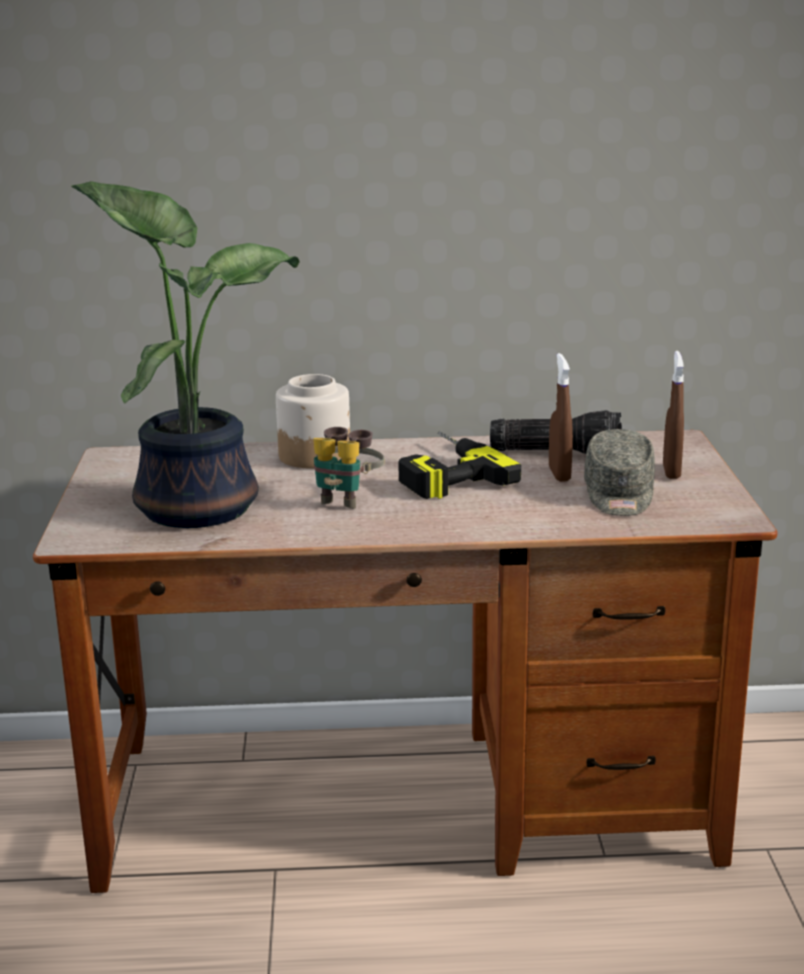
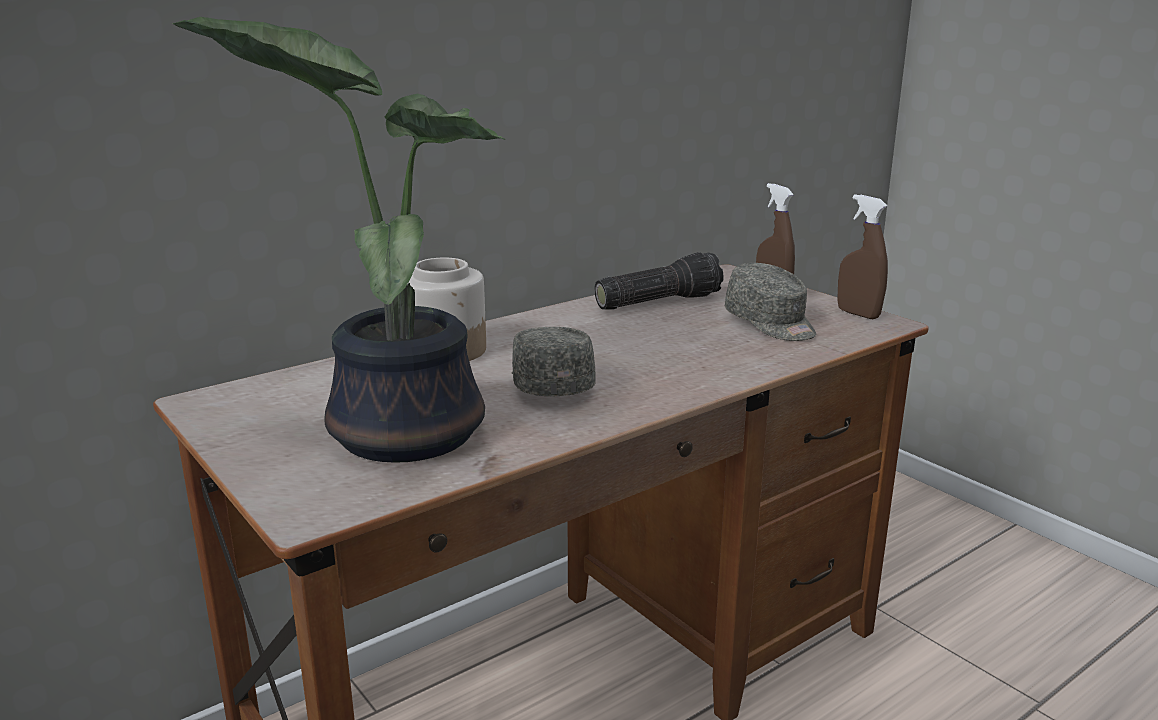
camera: 35 degrees left, 0 degrees up
(346, 499) = (550, 383): binoculars -> grey cap
(442, 472) = (595, 338): power drill -> none
(559, 474) = (694, 318): brown spray bottle -> brown spray bottle (858, 314)

